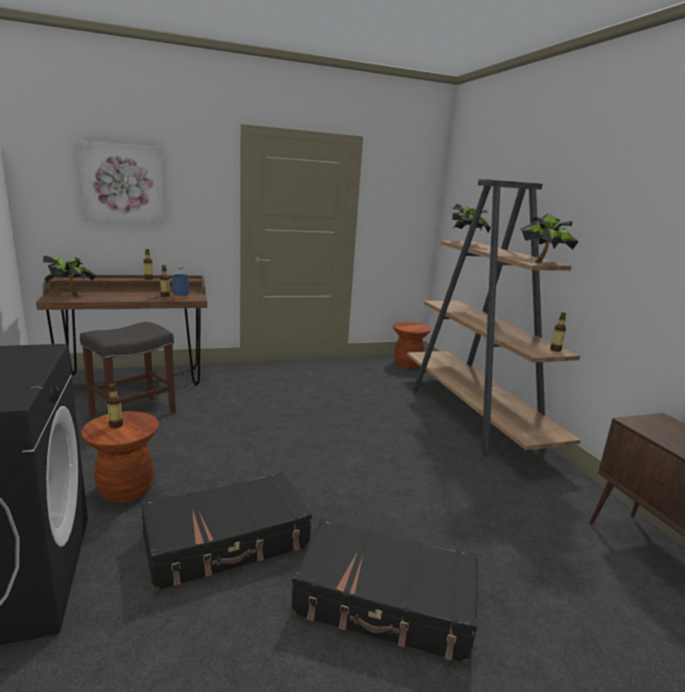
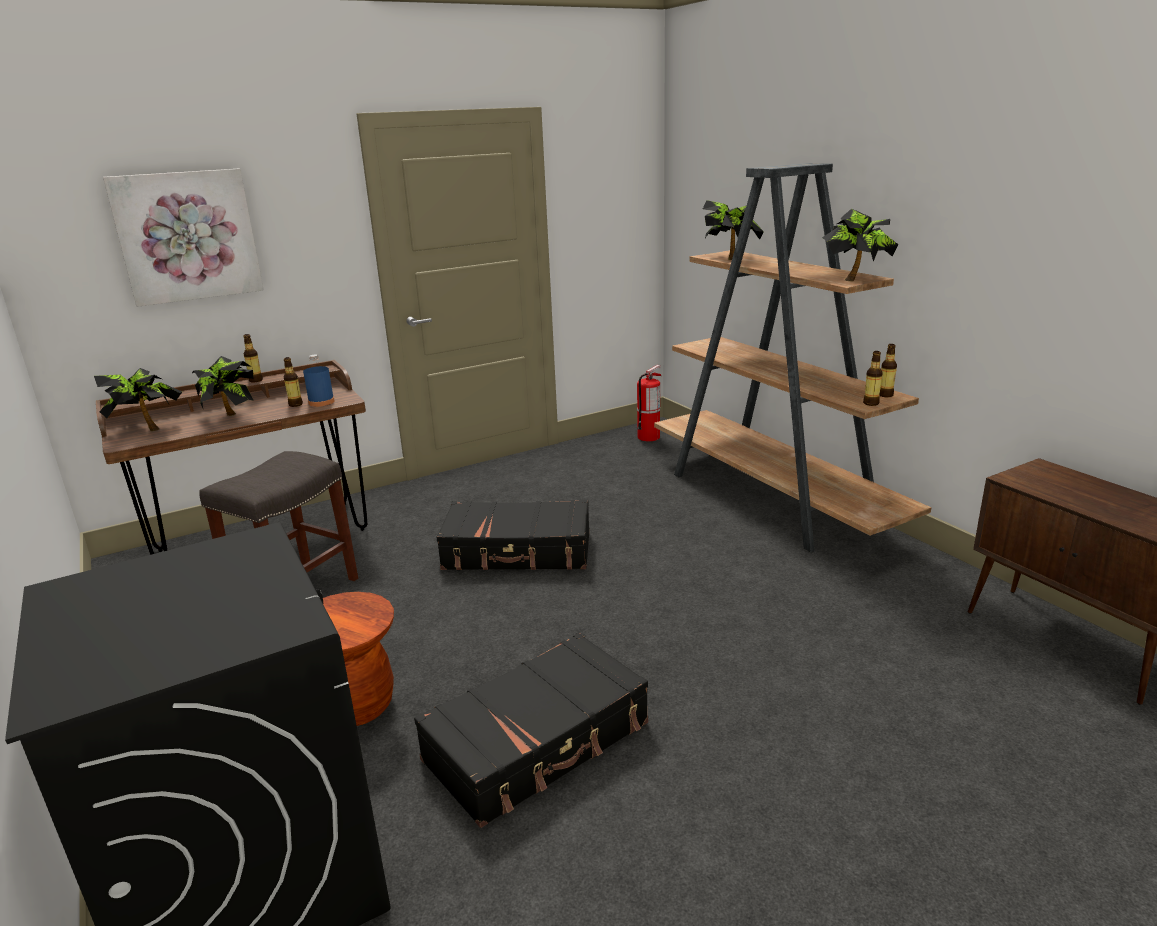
camera: 10 degrees left, 5 degrees up
(116, 425) = (333, 619): bottle -> bottle (871, 403)
(122, 296) = (230, 417): none -> potted plant
(385, 603) = (773, 768): black suitcase -> black suitcase (518, 551)
(407, 364) = (648, 437): brown stool -> fire extinguisher

